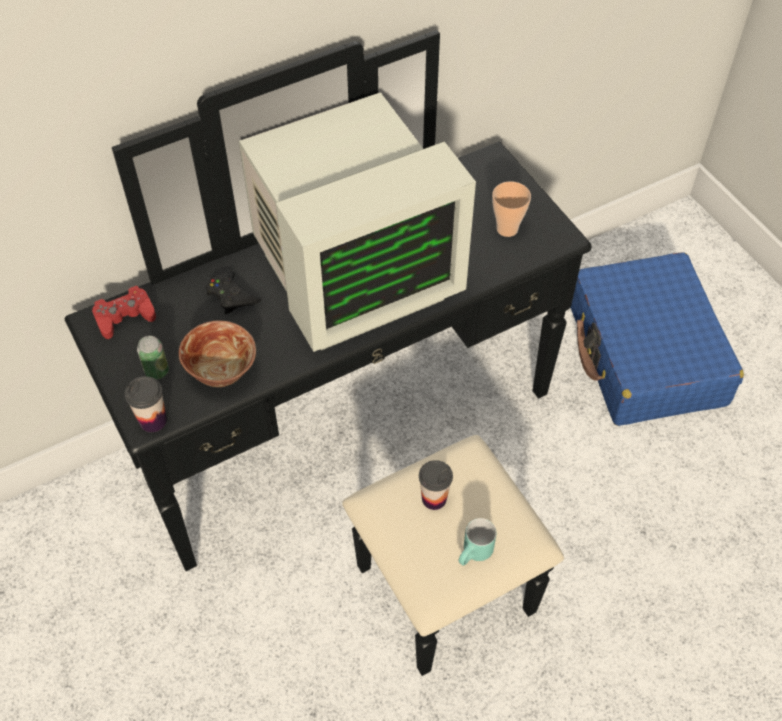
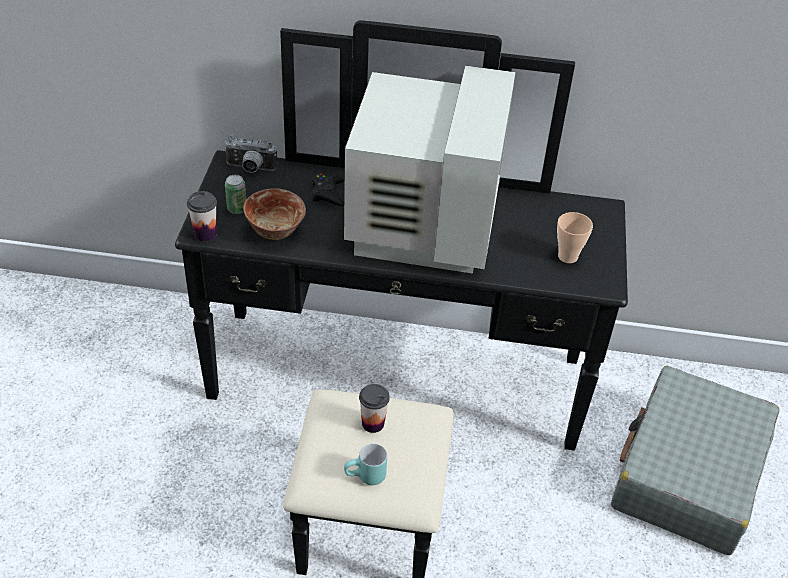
camera: 35 degrees right, 10 degrees down
(125, 316) = (250, 169): red game controller -> camera
(352, 276) = (421, 225): monitor -> monitor turned 90 degrees counterclockwise
(645, 355) = (688, 474): blue suitcase -> grey suitcase

